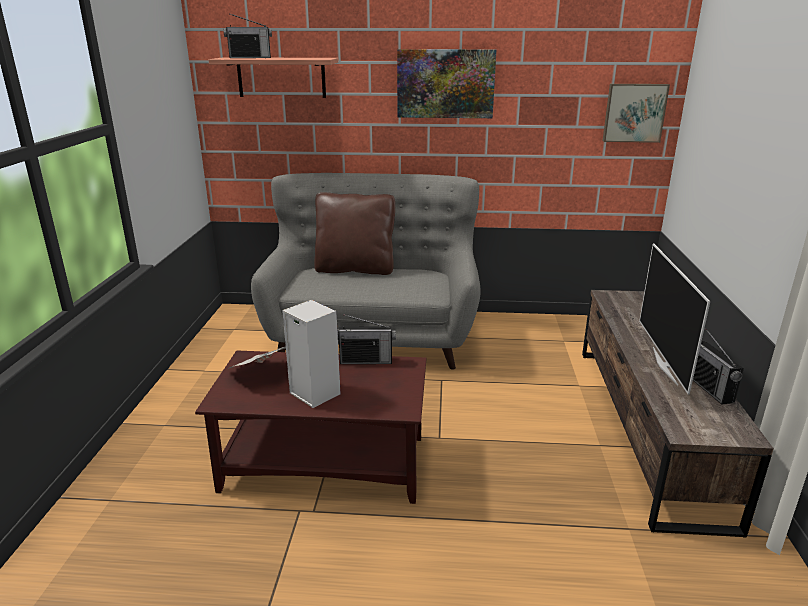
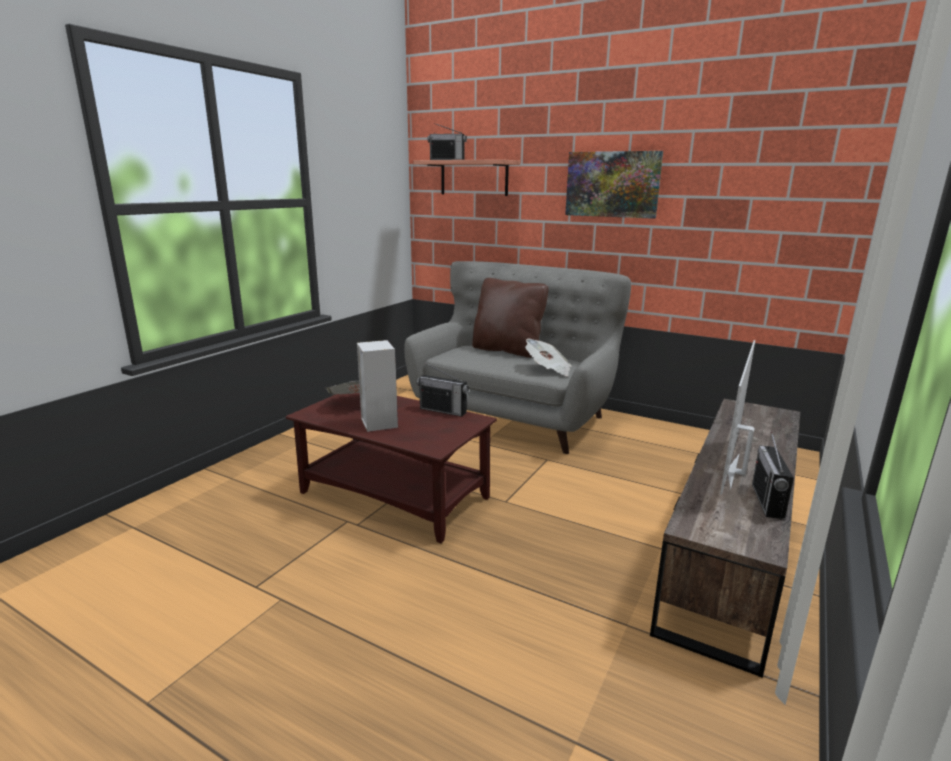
camera: 25 degrees right, 5 degrees down
(419, 287) = (548, 370): none -> newspaper
(634, 112) = (813, 217): picture -> none

